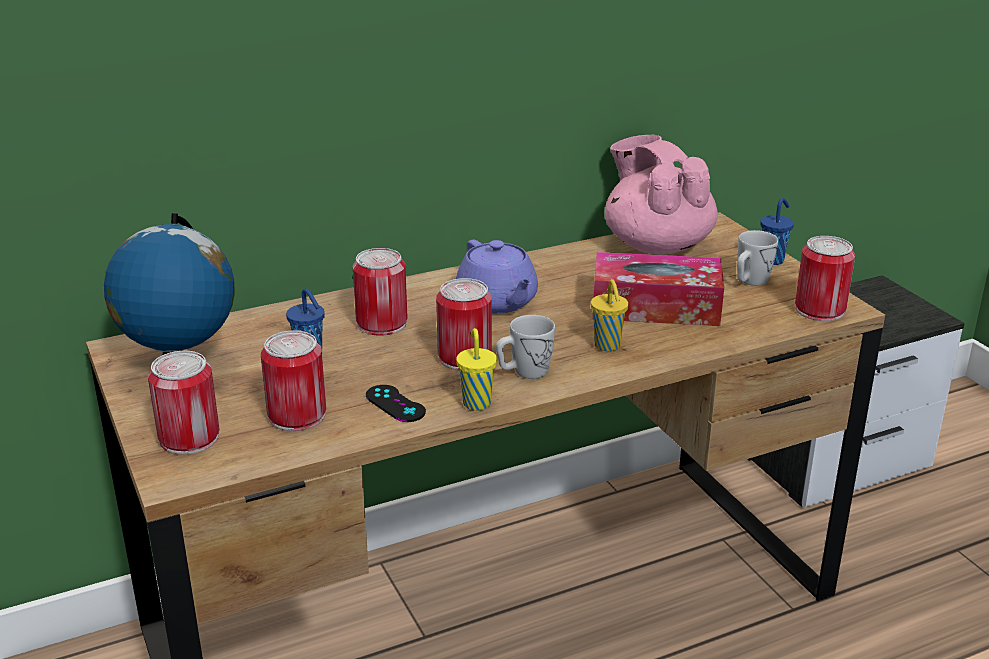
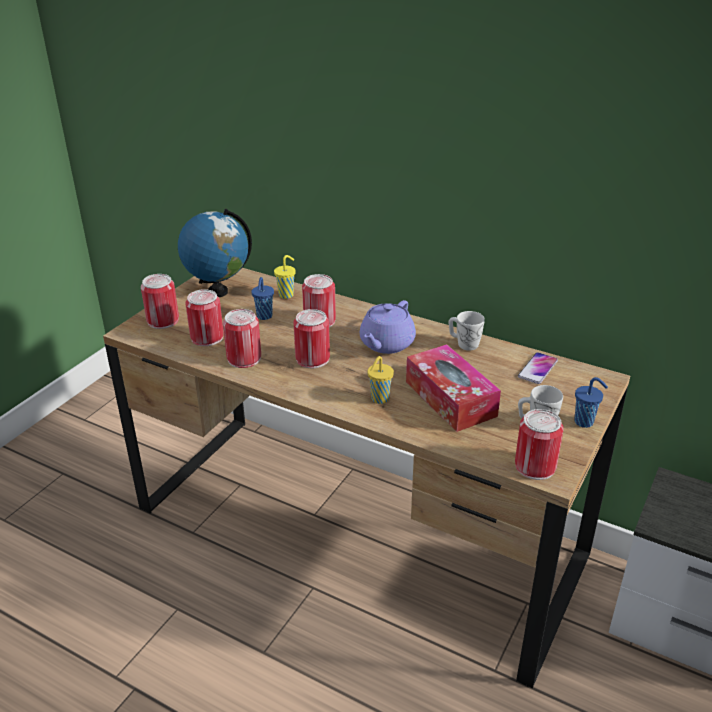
camera: 55 degrees right, 5 degrees up
(395, 404) = (244, 358): black game controller -> can
(476, 402) = (270, 381): yellow cup -> yellow cup (287, 294)
(524, 372) = (317, 383): white mug -> white mug (464, 343)
(656, 245) = (537, 369): pink teapot -> phone

